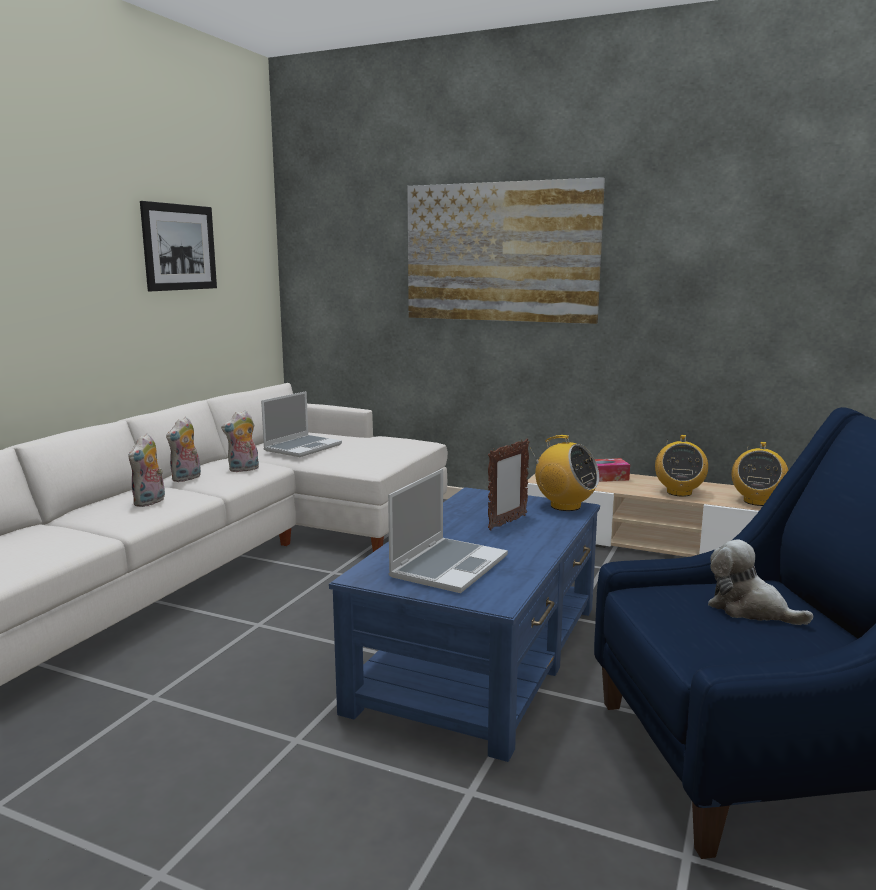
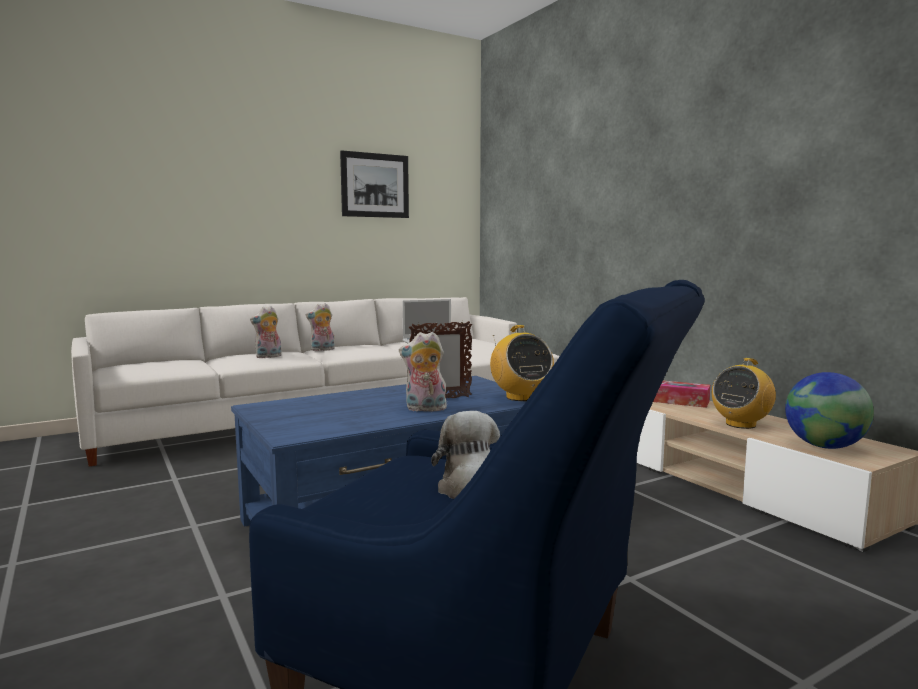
camera: 35 degrees right, 5 degrees down
(243, 470) = (365, 349): plush toy -> plush toy (425, 409)
(448, 566) = (322, 412): laptop -> none
(501, 252) = (619, 175): picture -> none
(756, 501) = (824, 446): radio -> globe

